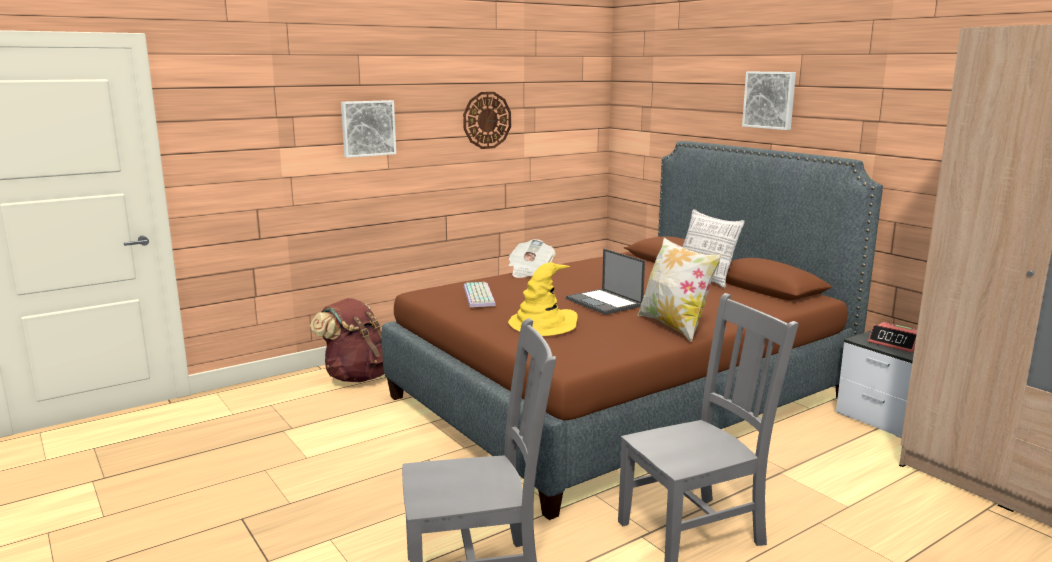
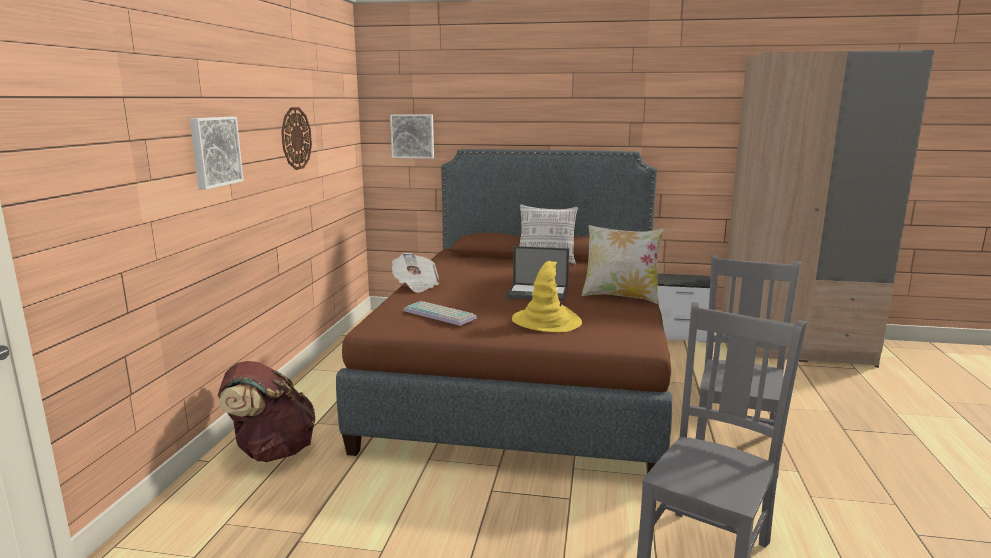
camera: 45 degrees left, 0 degrees up
(770, 100) = (546, 110): picture -> picture (413, 136)
(896, 344) = (682, 279): alarm clock -> none

